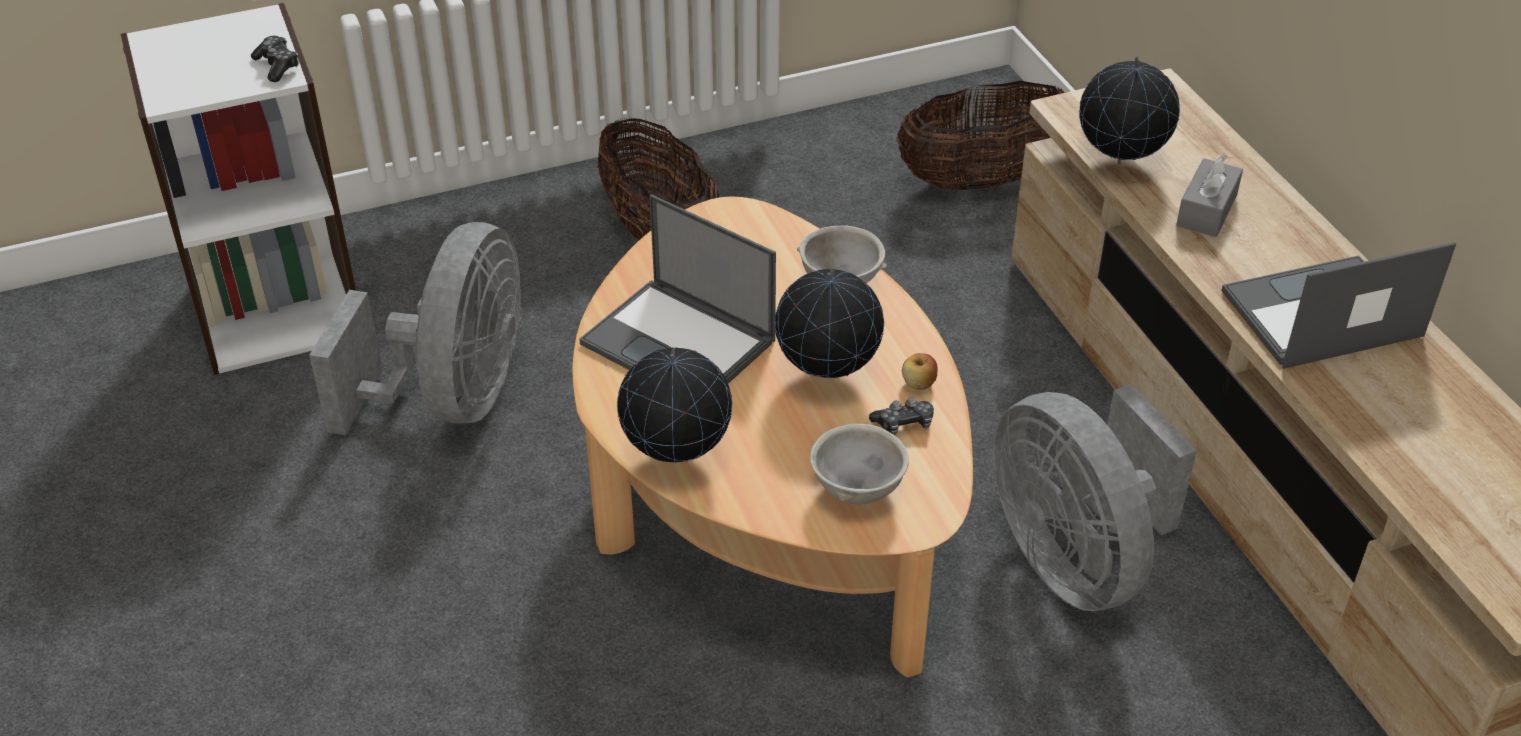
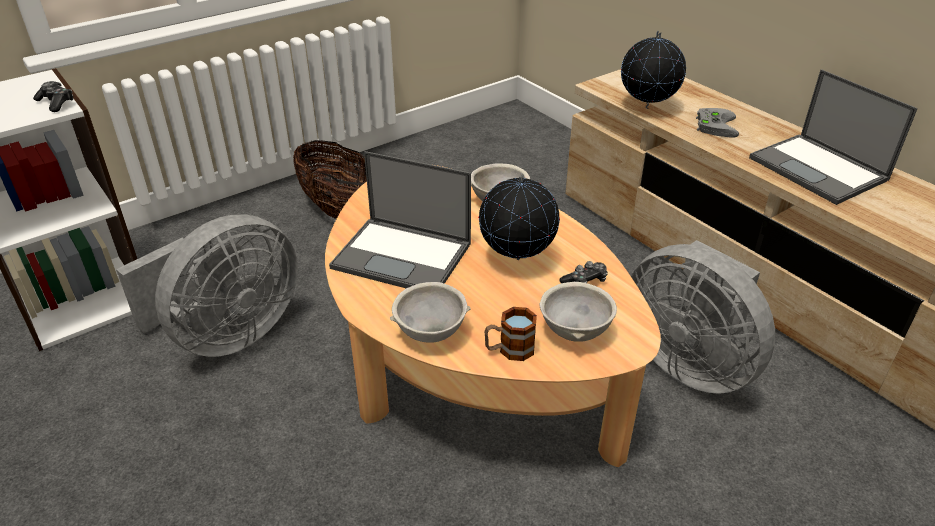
camera: 15 degrees left, 5 degrees down
(455, 397) = (228, 335): grey fan -> grey fan turned 45 degrees clockwise
(676, 457) = (431, 333): globe -> grey bowl
(764, 497) = (509, 350): none -> mug
(919, 384) = (582, 255): apple -> none
(982, 179) = (528, 156): basket -> none
(1206, 210) = (714, 125): grey tissue box -> grey game controller
(1319, 315) = (819, 169): laptop -> laptop turned 90 degrees counterclockwise

